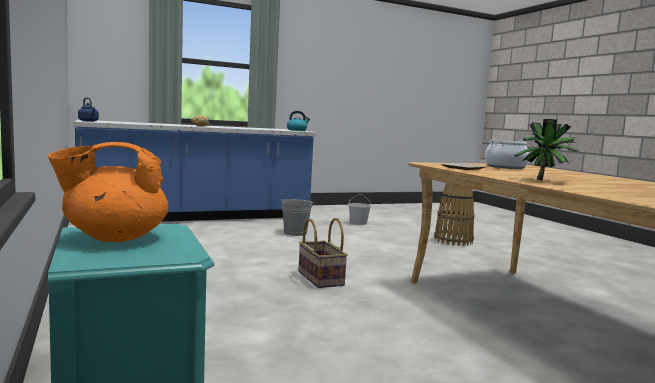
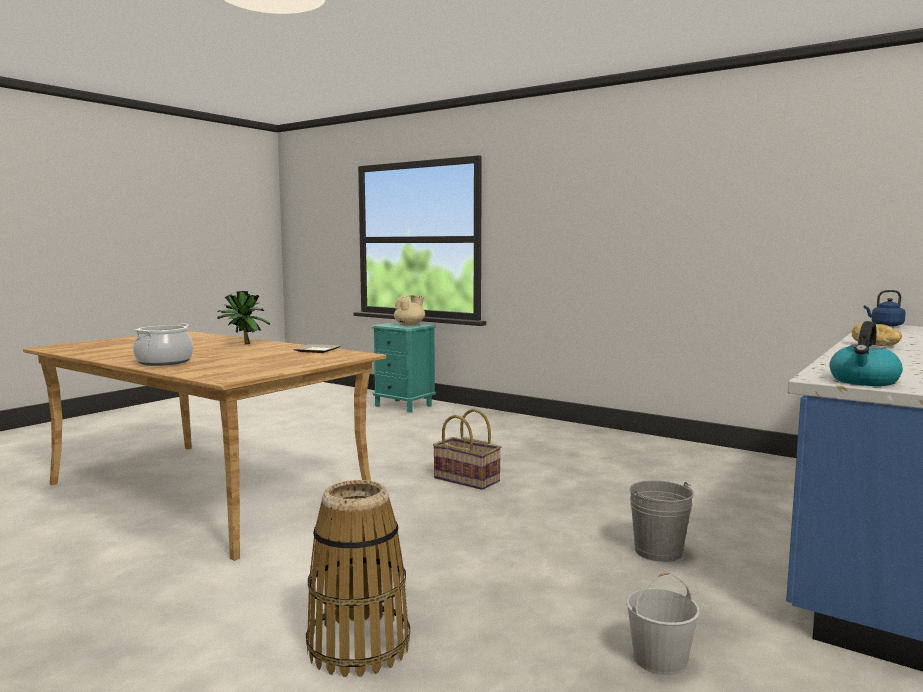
camera: 150 degrees right, 0 degrees up
(114, 238) = (410, 325): orange teapot -> beige teapot
(505, 167) = (265, 363): cooking pot -> cooking pot (164, 362)

